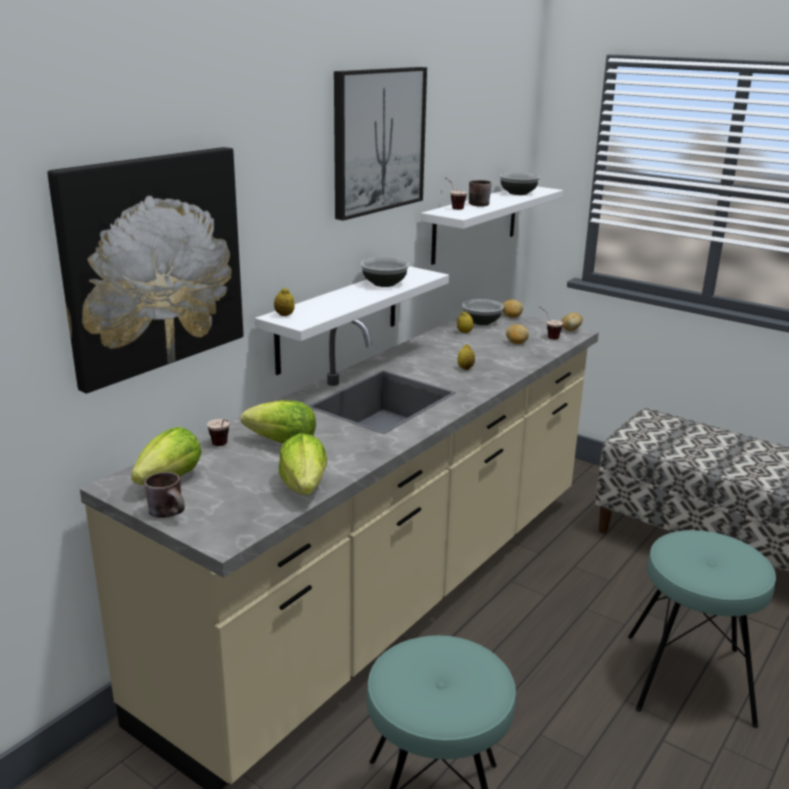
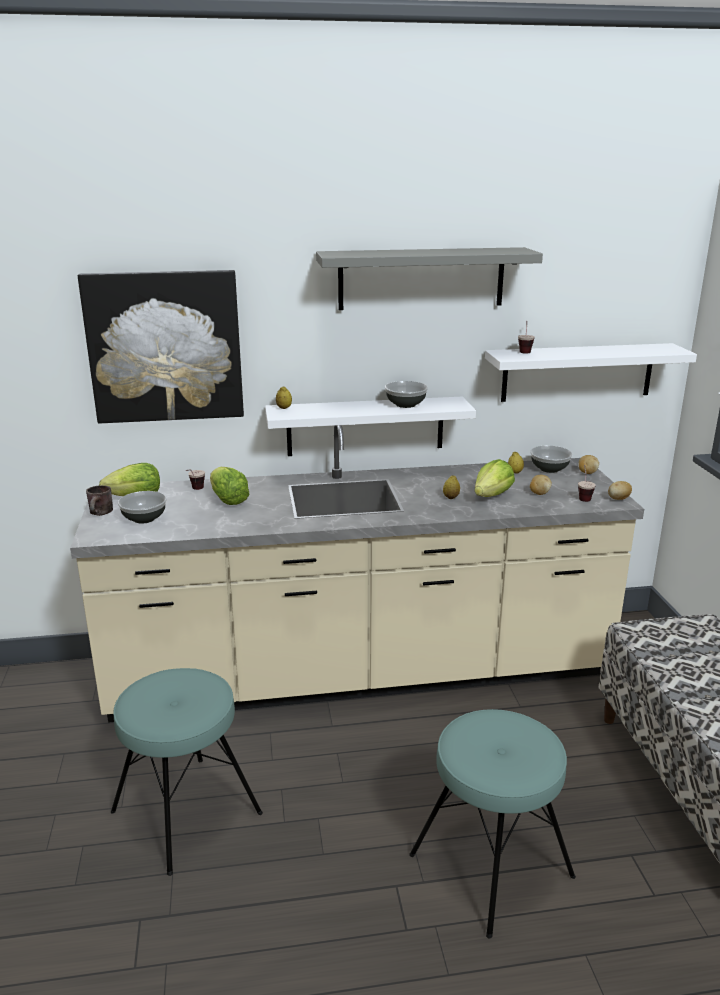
camera: 45 degrees right, 0 degrees up
(304, 487) = (184, 529): lettuce -> lettuce (492, 496)
(378, 141) = (421, 278): picture -> grey shelf
(475, 204) = (556, 351): brown mug -> none
(518, 193) = (633, 349): bowl -> bowl (143, 519)

